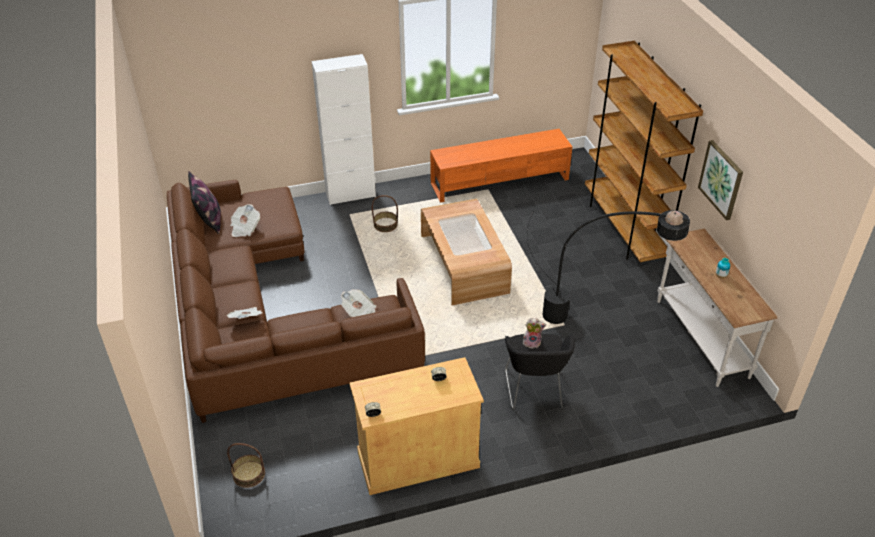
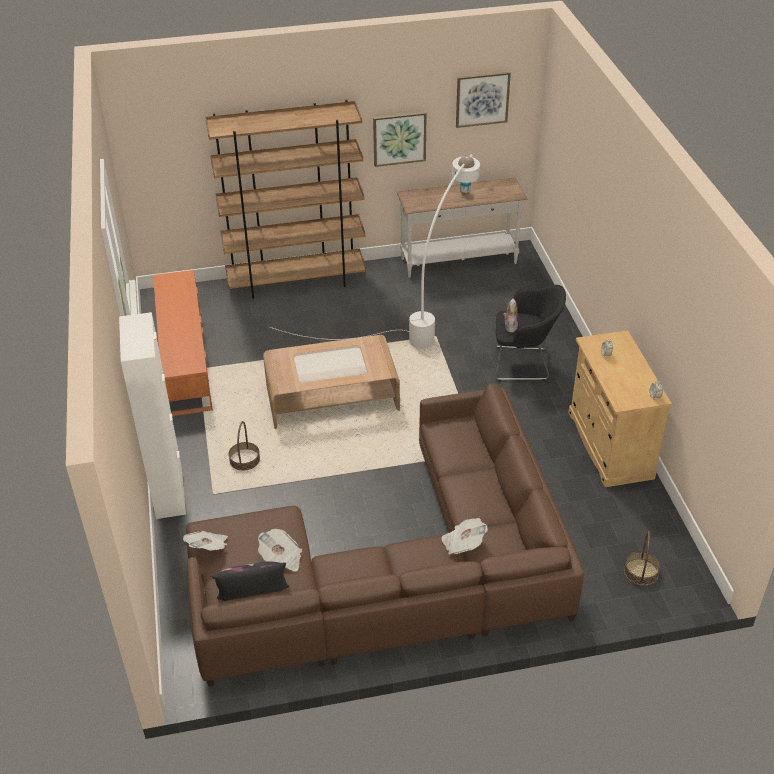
camera: 85 degrees left, 0 degrees up
(360, 313) = (457, 446): newspaper -> newspaper (208, 548)
(587, 314) = (421, 320): black floor lamp -> white floor lamp
(782, 204) = (482, 99): none -> picture

